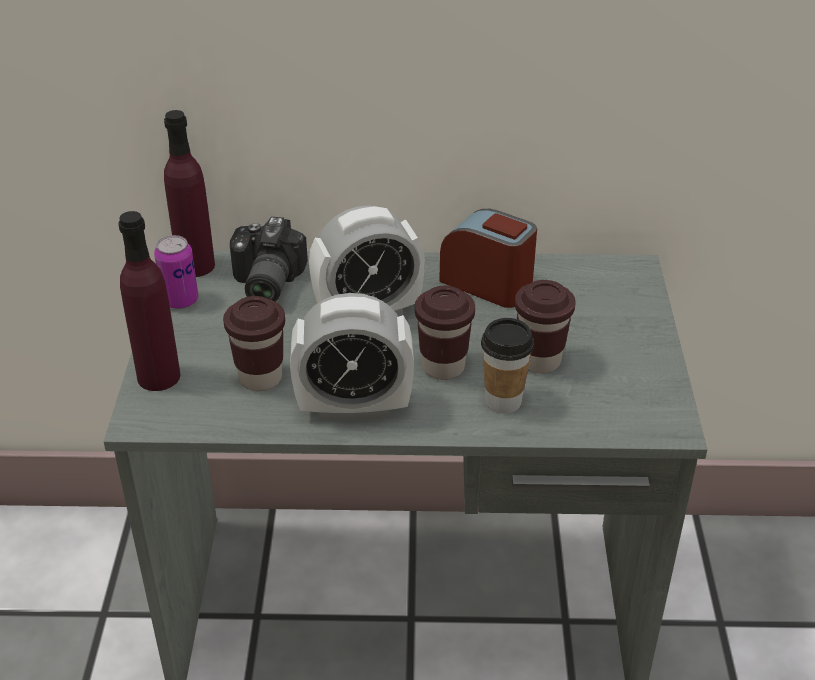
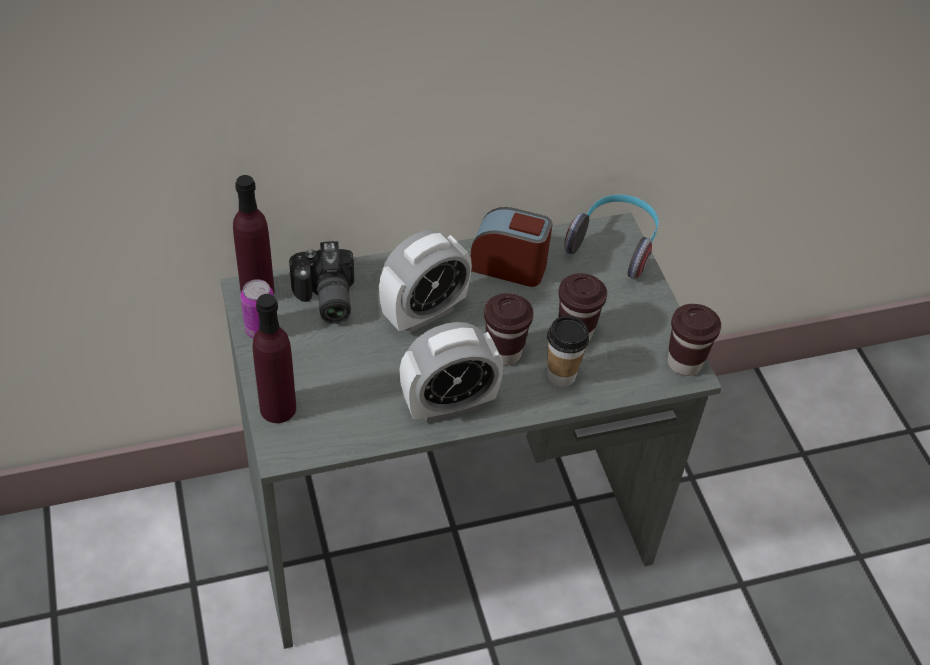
camera: 20 degrees left, 10 degrees up
(260, 378) = (362, 393): brown cup -> brown cup (684, 363)
(625, 282) = (615, 244): none -> headphones

